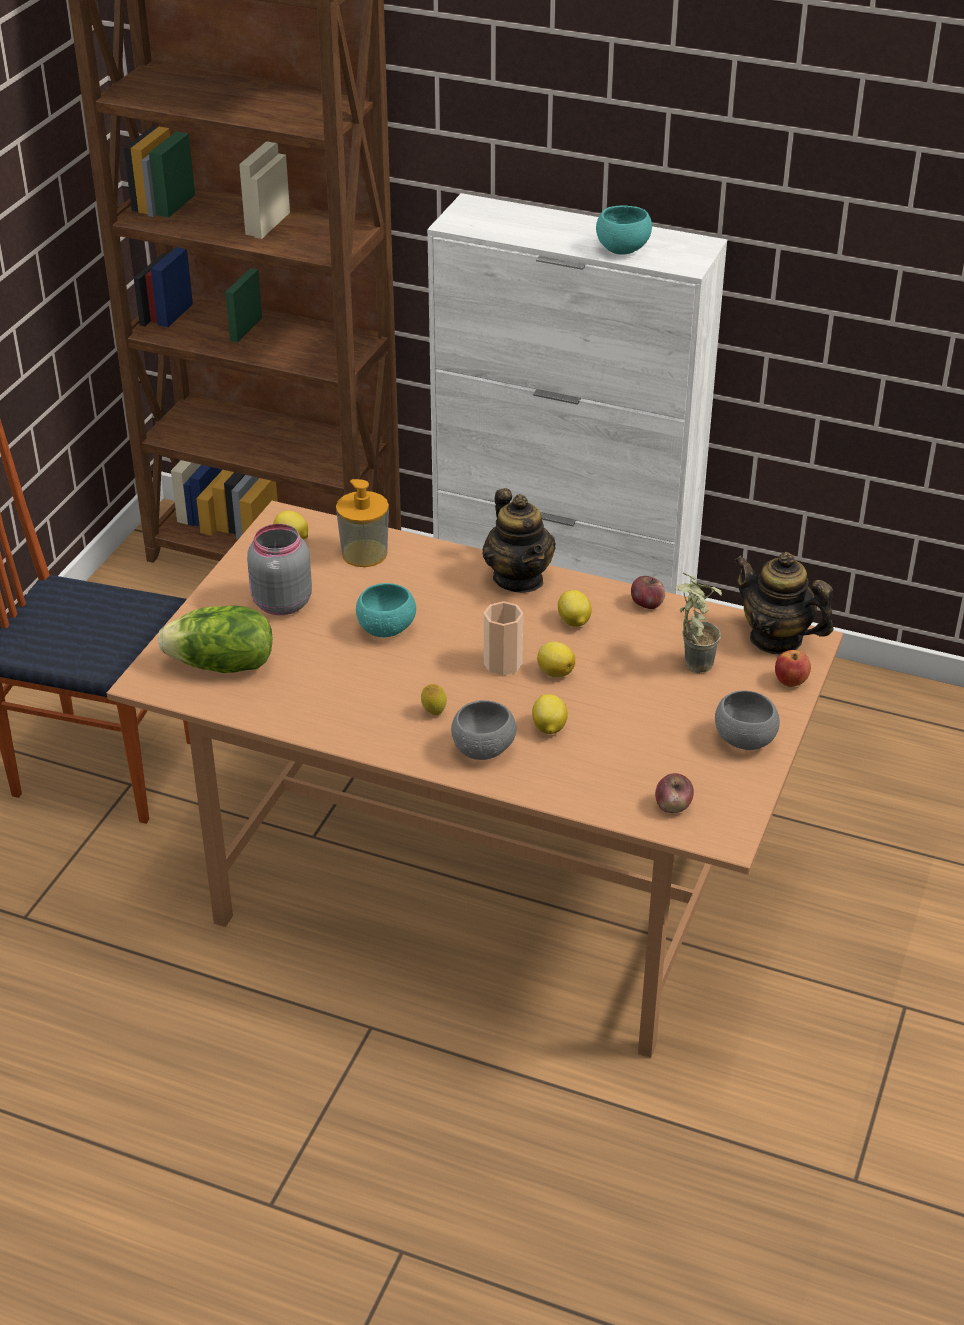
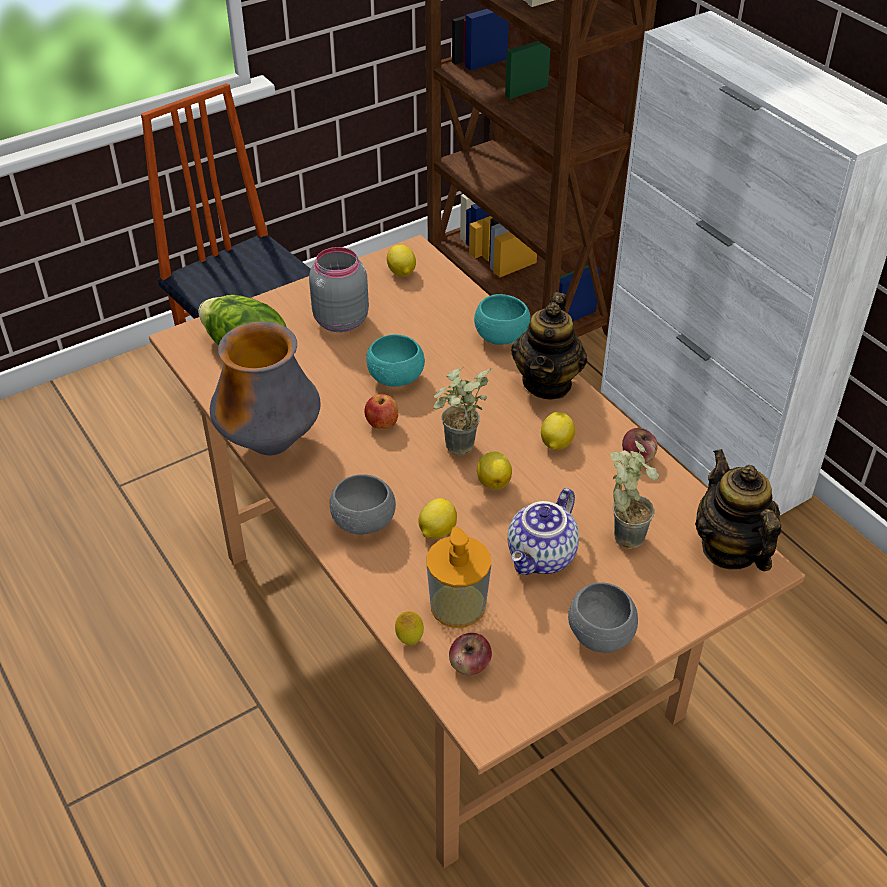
camera: 35 degrees right, 5 degrees up
(334, 728) = (271, 444): none -> vase
(364, 553) = (444, 307): soap dispenser -> soap dispenser (458, 605)
(434, 713) = (358, 469): lemon -> lemon (409, 640)
(503, 663) = (458, 452): cup -> potted plant
(623, 250) = (806, 103): turquoise bowl -> turquoise bowl (501, 337)
(649, 708) = (542, 557): none -> teapot
(791, 682) = (702, 599): apple -> apple (382, 424)

